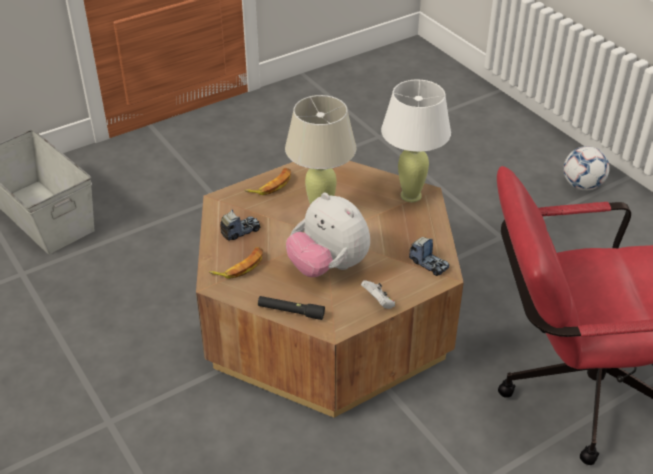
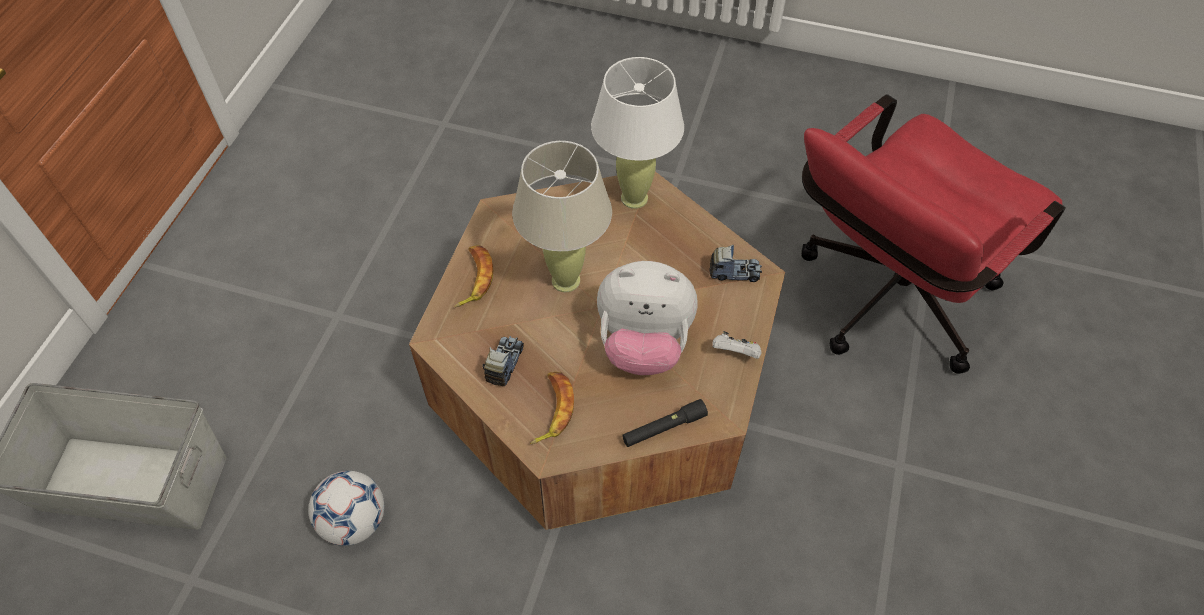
camera: 40 degrees left, 15 degrees up
(582, 185) = (695, 71): football -> football (354, 521)

